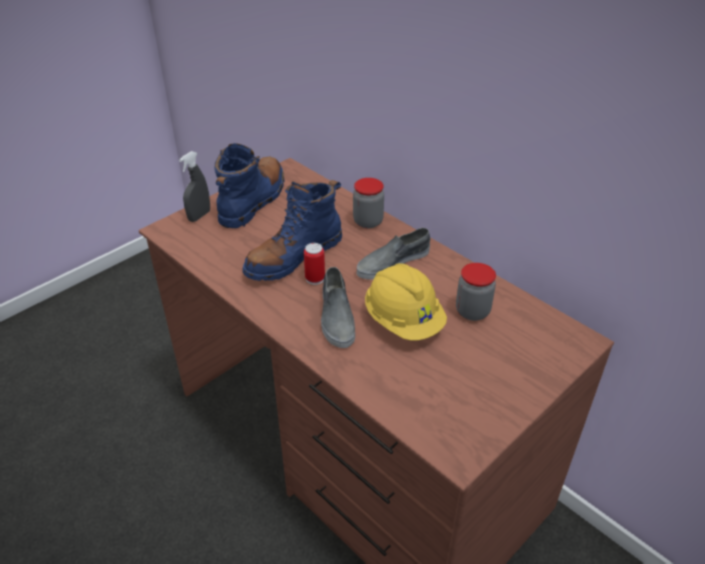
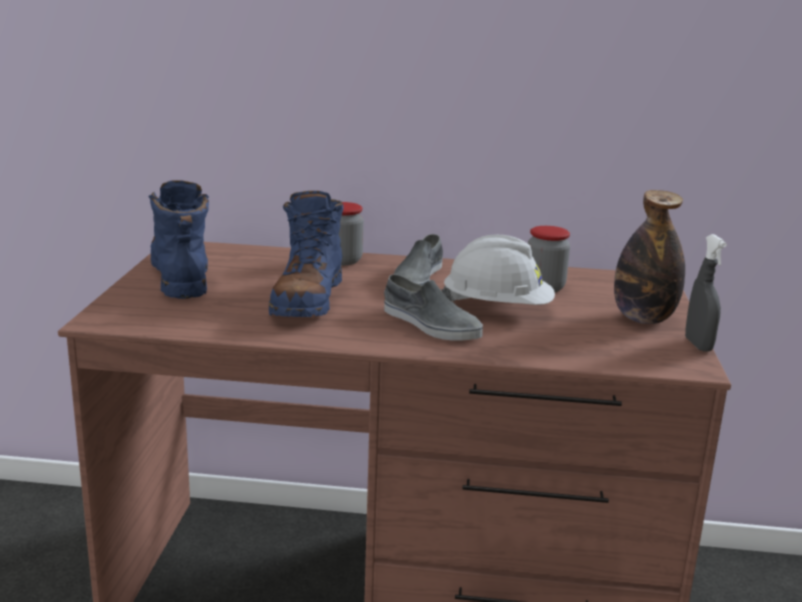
camera: 40 degrees left, 20 degrees down
(199, 216) = (129, 300): grey spray bottle -> grey spray bottle (698, 345)
(315, 278) = (359, 307): can -> none
(403, 321) = (497, 309): yellow hard hat -> white hard hat
(500, 383) = (643, 318): none -> bottle

